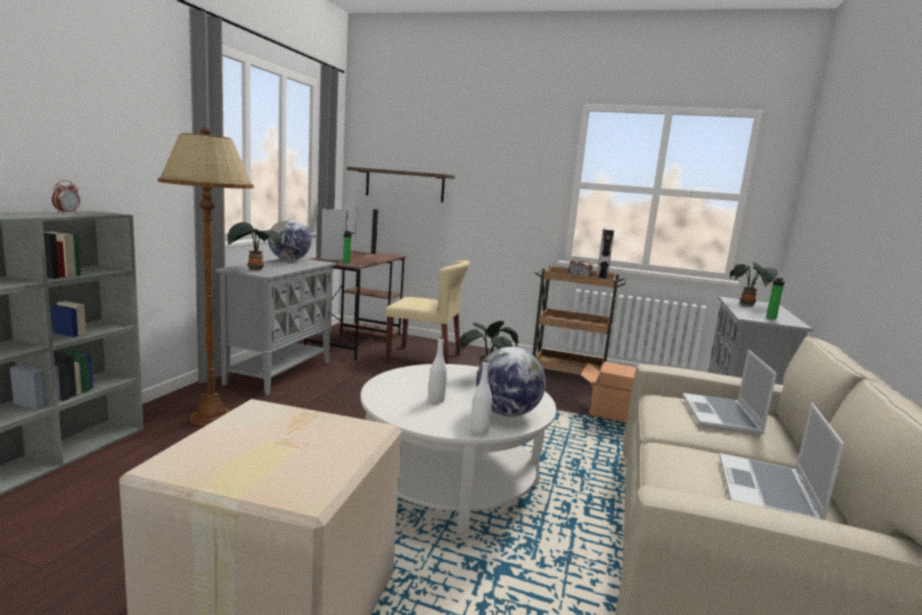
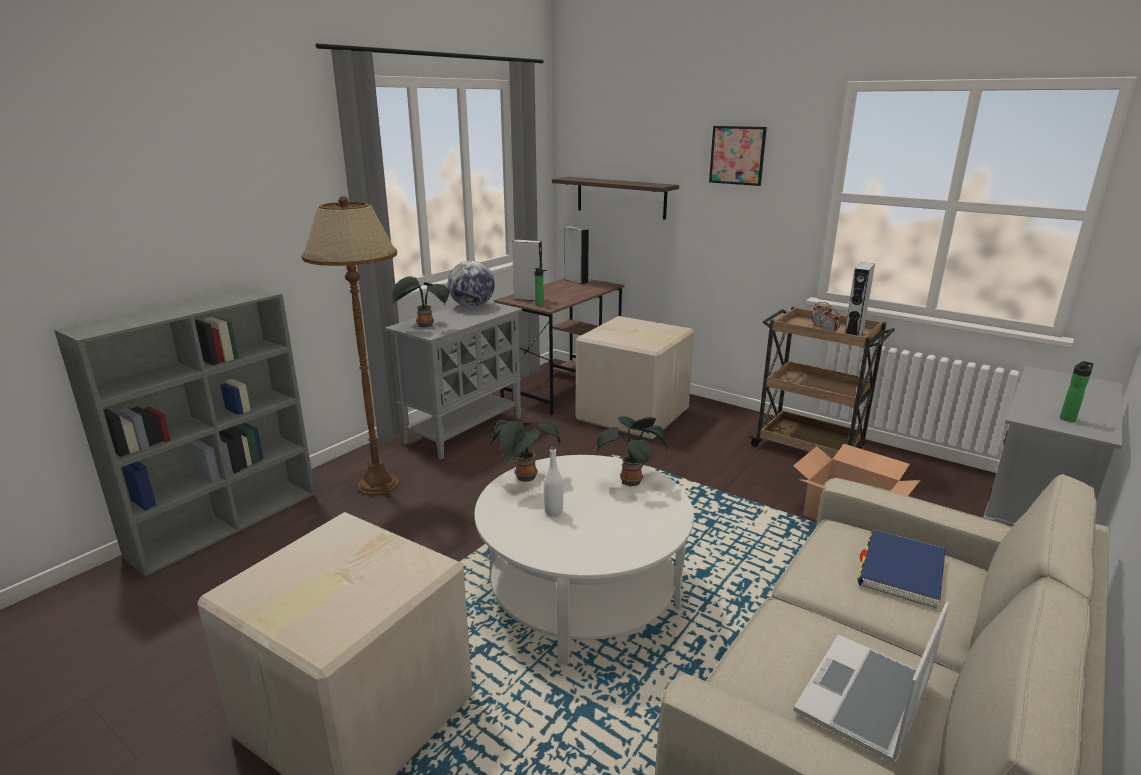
camera: 20 degrees right, 10 degrees up
(67, 213) = (223, 299): alarm clock -> none
(425, 358) = (633, 415): beige chair -> cardboard box
(479, 431) = (574, 561): white bottle -> none
(501, 154) = (737, 155): none -> picture
(507, 413) = (622, 538): globe -> none
(722, 416) = (901, 571): laptop -> blue book
(748, 305) = (1057, 387): potted plant -> potted plant (525, 479)

